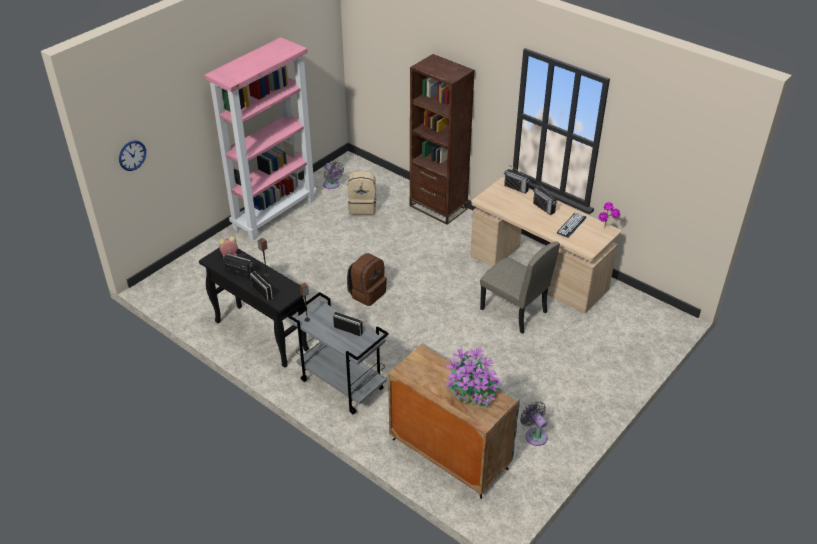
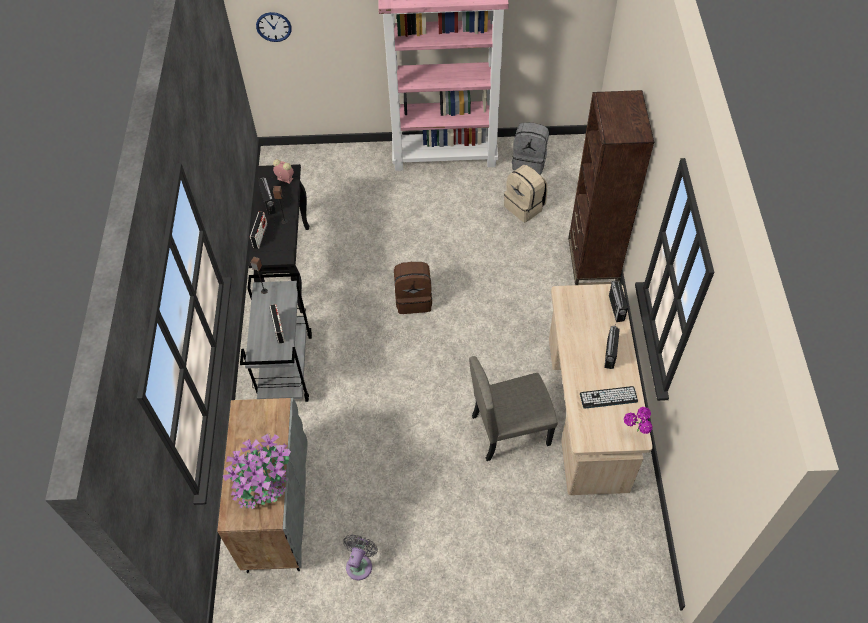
camera: 50 degrees right, 15 degrees up
(332, 185) = (529, 162): grey fan -> grey backpack
(513, 311) = (510, 429): beige chair -> beige chair turned 75 degrees clockwise

